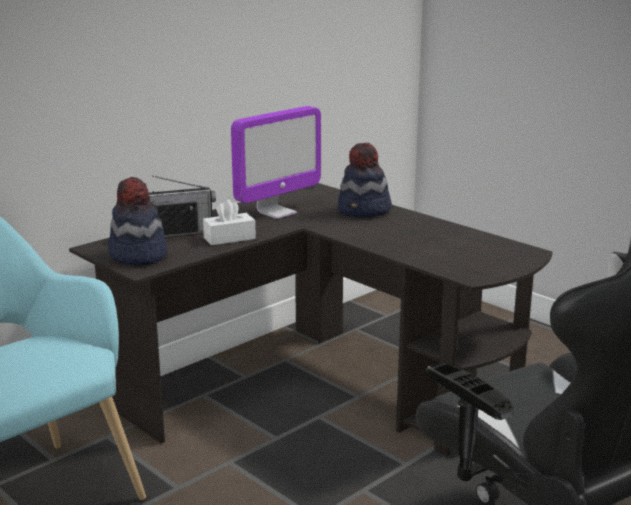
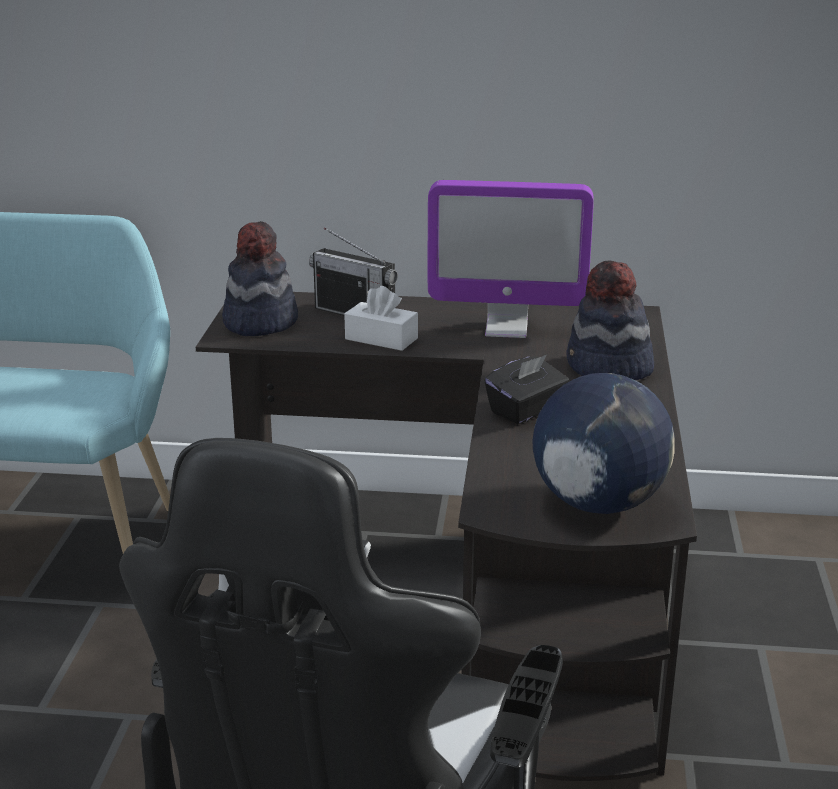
camera: 50 degrees right, 5 degrees up
(379, 238) = (526, 410): none -> black tissue box
(497, 257) = (598, 503): none -> globe

